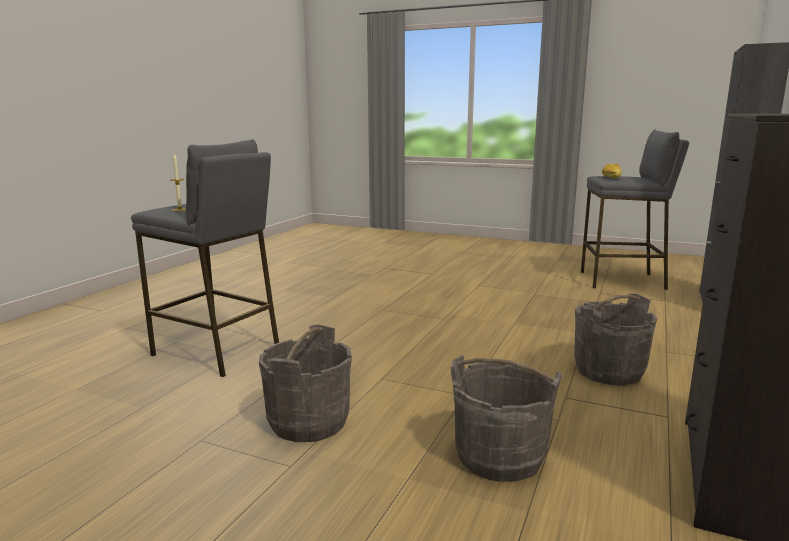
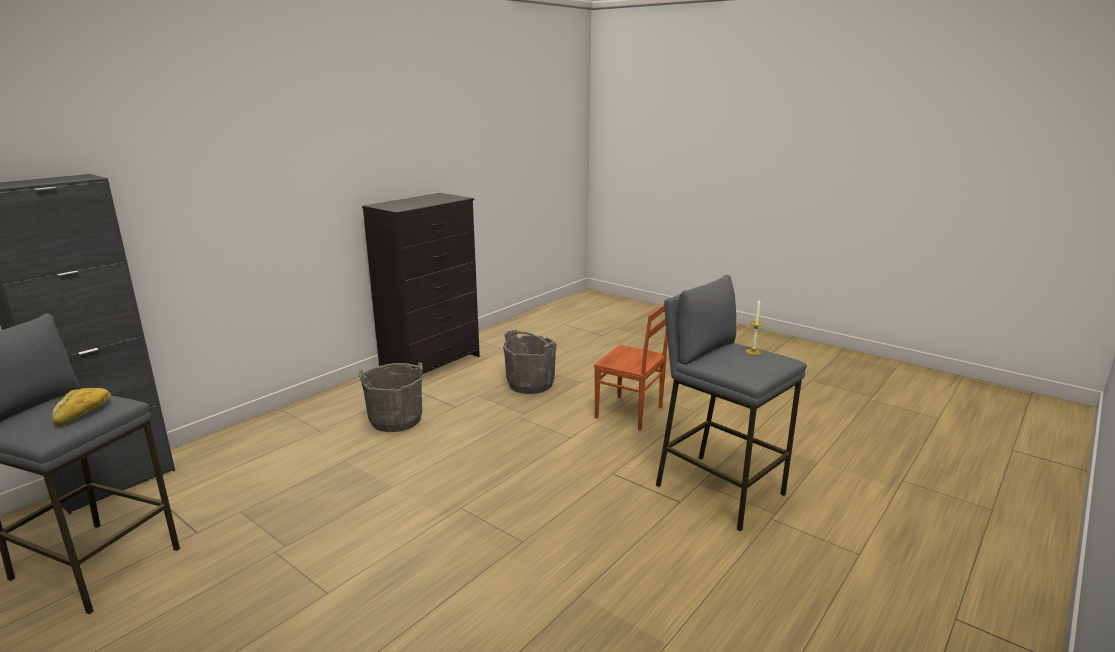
camera: 165 degrees left, 5 degrees up
(308, 422) = (629, 413): grey bucket -> brown chair

